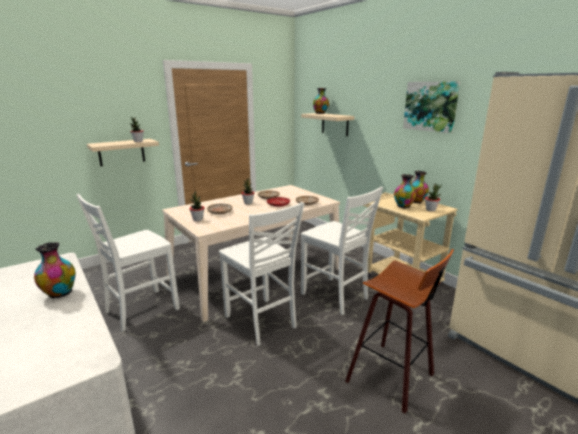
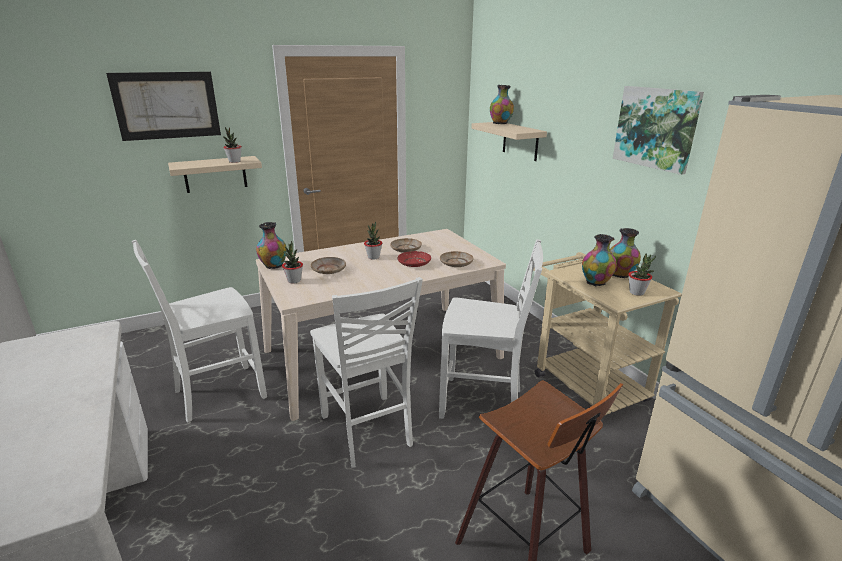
camera: 10 degrees right, 5 degrees up
(59, 293) = (74, 386): vase -> vase (273, 266)
(86, 101) = (167, 105): none -> picture
(335, 296) = (483, 403): white chair -> white chair turned 45 degrees counterclockwise

